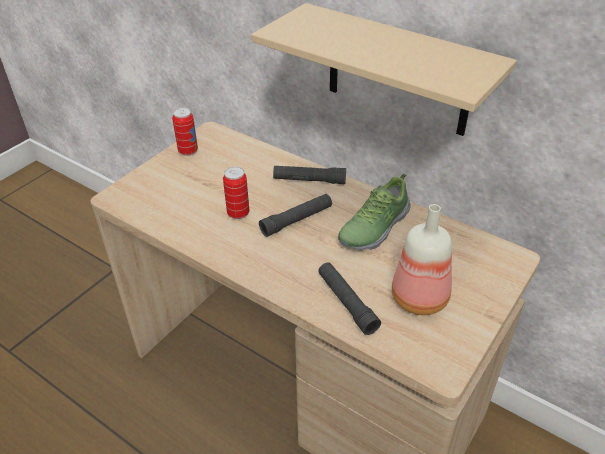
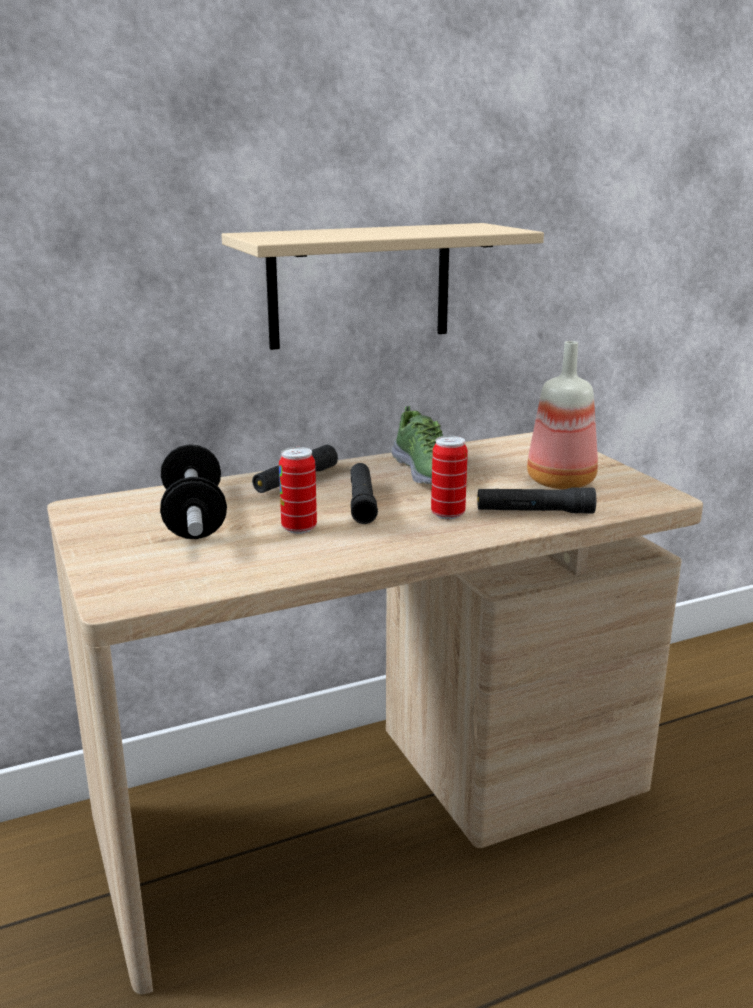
camera: 60 degrees left, 20 degrees down
(188, 151) = (99, 529): can -> can (448, 514)
(223, 172) = (194, 518): none -> dumbbell

